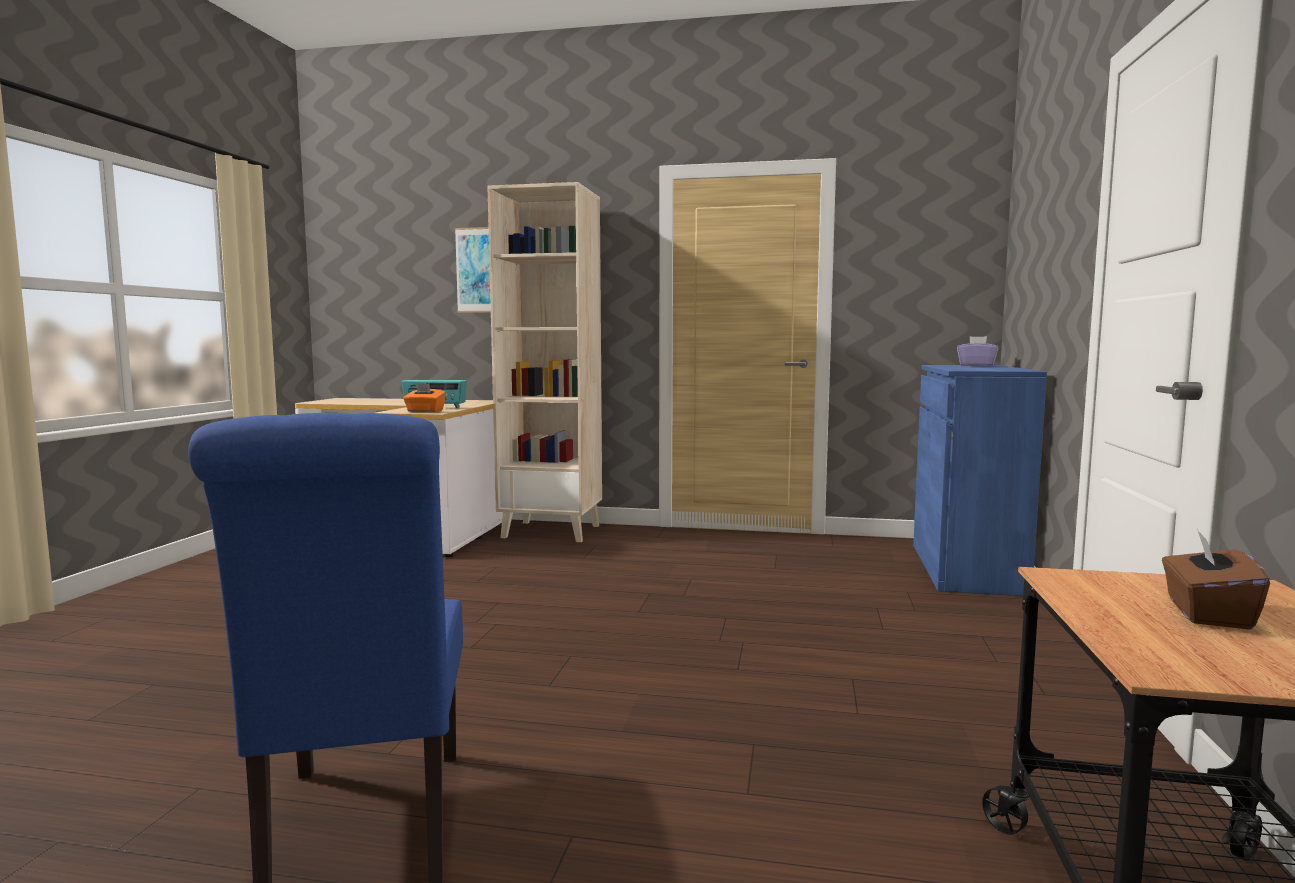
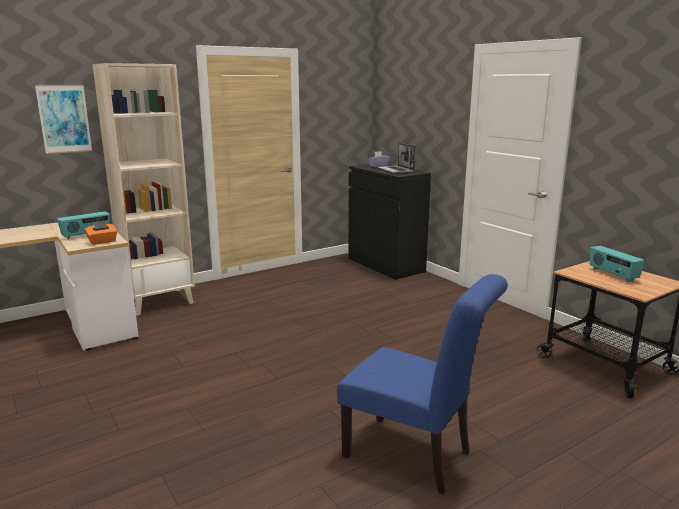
camera: 45 degrees left, 10 degrees up
(966, 568) = (385, 265): blue cabinet -> black cabinet
(984, 368) = (396, 170): none -> laptop
(1206, 613) = (612, 275): brown tissue box -> radio

